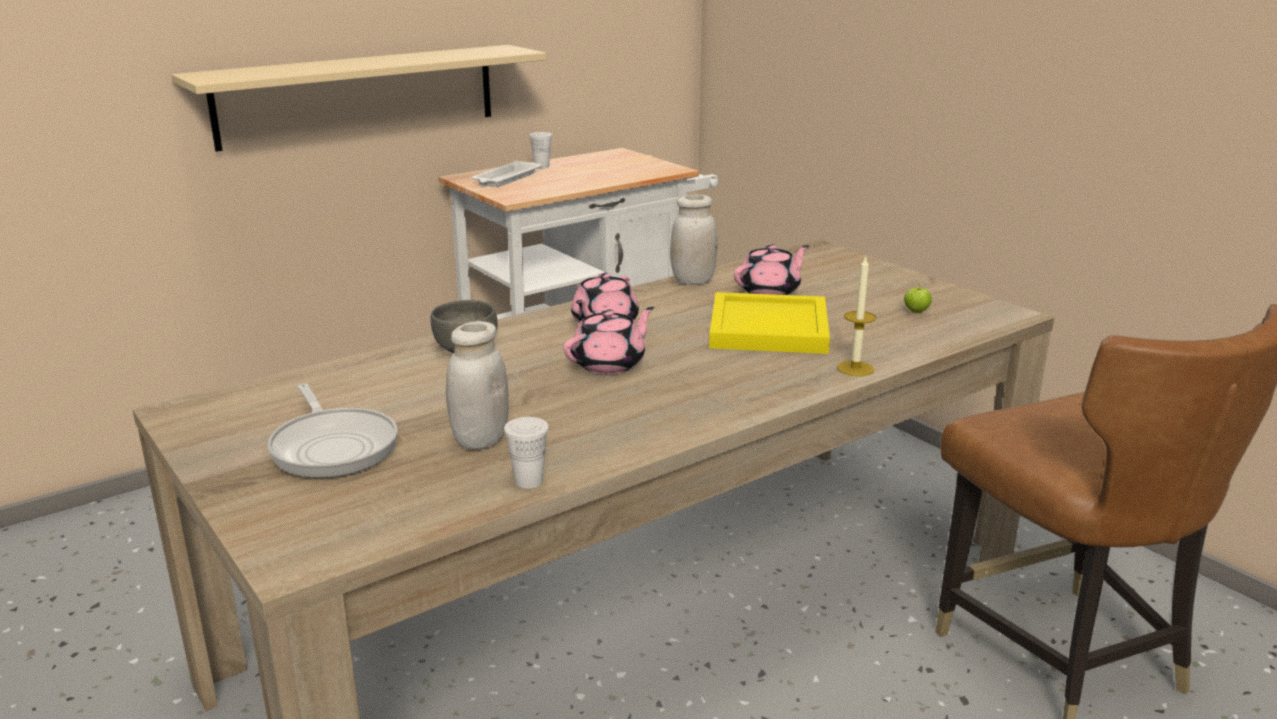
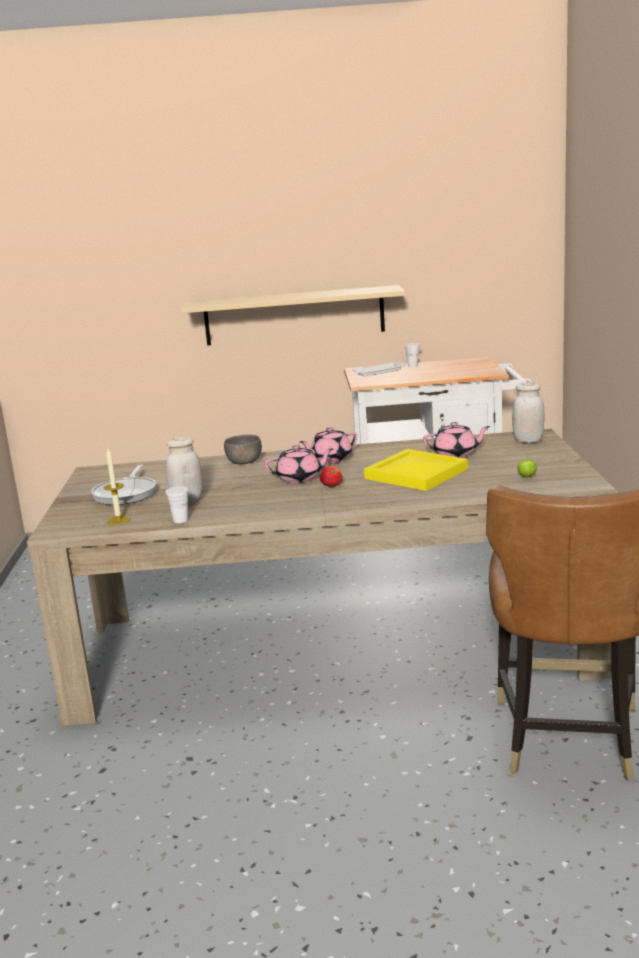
camera: 35 degrees right, 5 degrees down
(678, 367) = (331, 485): none -> apple
(693, 281) = (420, 443): white jar -> white jar (528, 441)
(855, 368) = (426, 500): candle -> candle (118, 520)

